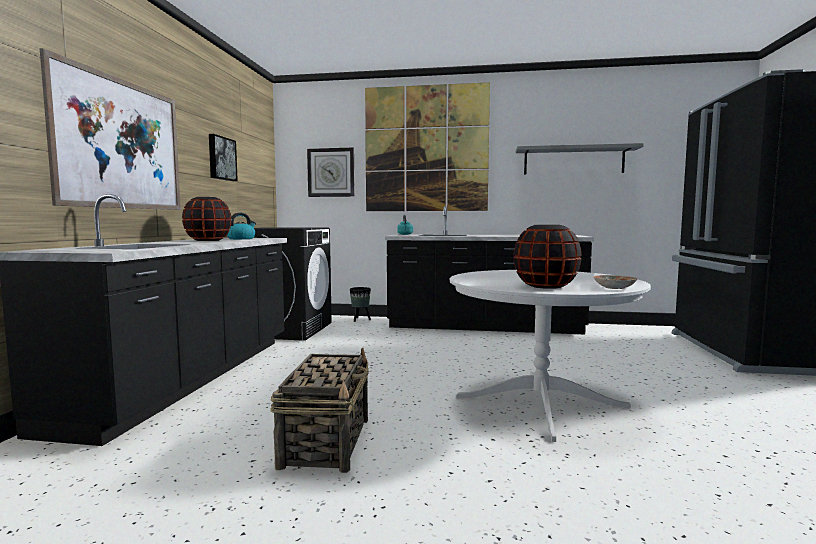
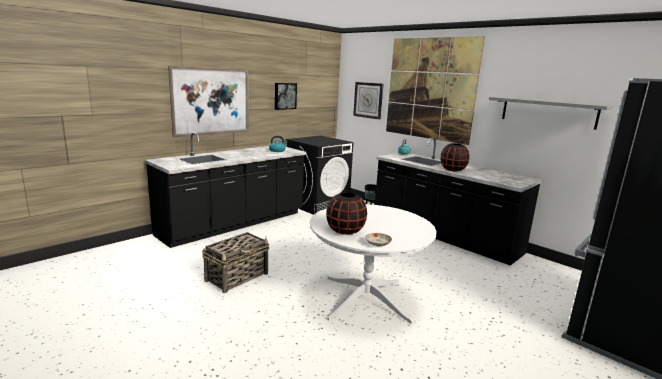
camera: 35 degrees right, 10 degrees up
(208, 240) = (253, 152): black vase -> black vase (452, 170)

